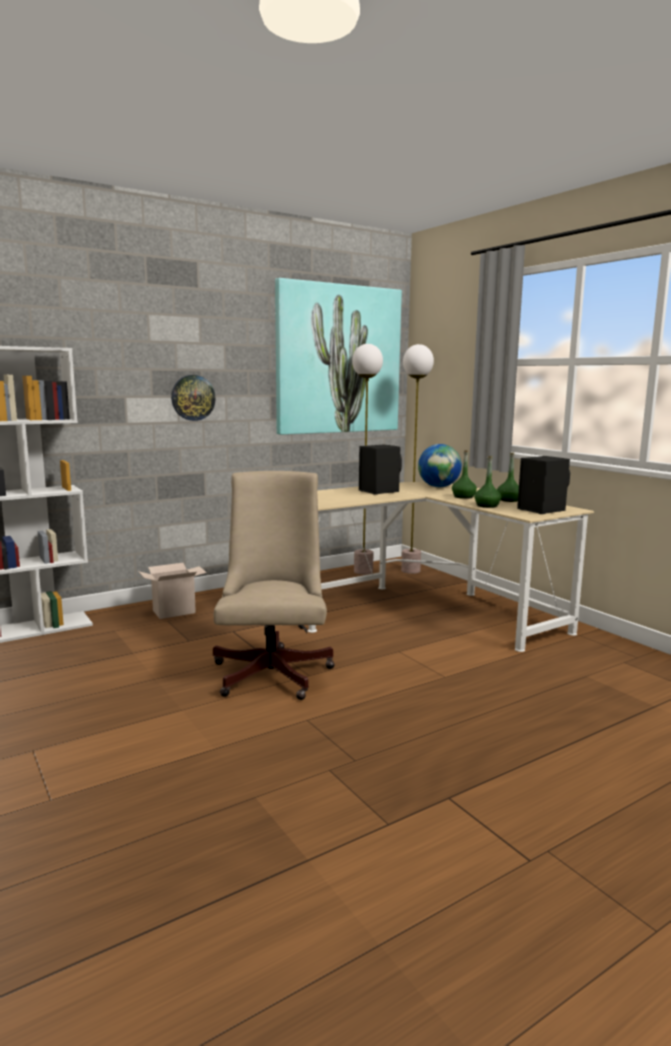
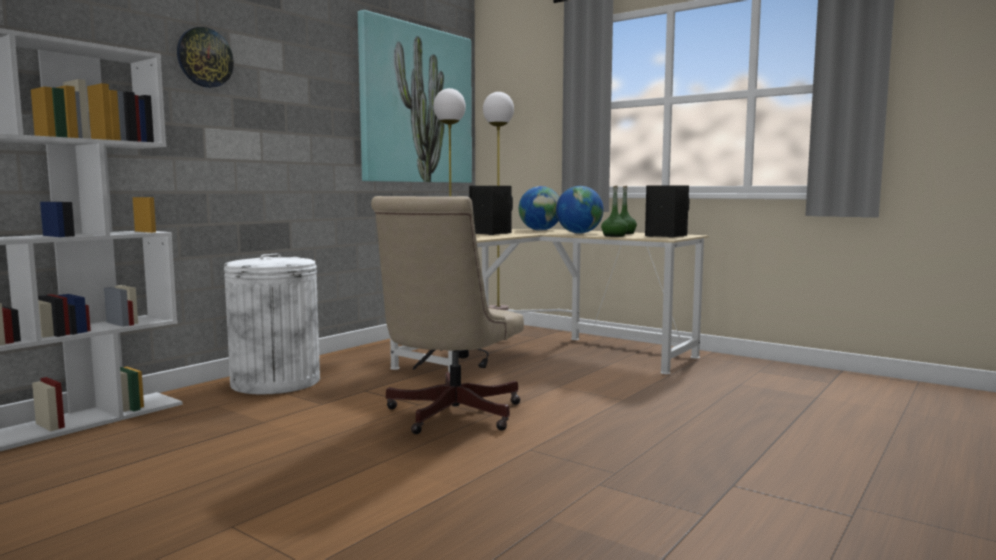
camera: 20 degrees left, 5 degrees down
(175, 611) = (276, 381): cardboard box -> white trash can
(193, 397) = (277, 133): wall clock -> wall clock (204, 57)
(274, 670) = (448, 416): beige office chair -> beige office chair turned 135 degrees counterclockwise
(463, 497) = (579, 233): green bottle -> globe

